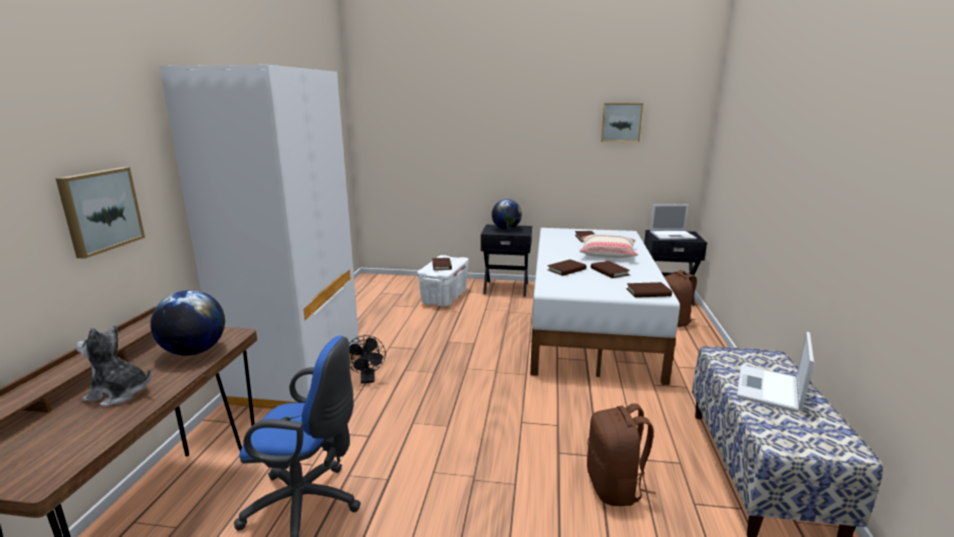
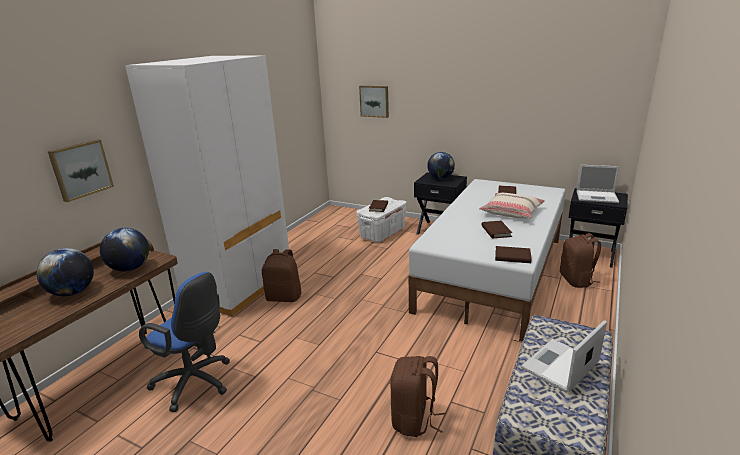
camera: 20 degrees right, 5 degrees up
(119, 394) = (73, 292): plush toy -> globe
(368, 379) = (284, 297): black fan -> brown backpack
(566, 270) = (458, 225): brown book -> none
(621, 122) = (554, 82): picture -> picture (374, 101)

